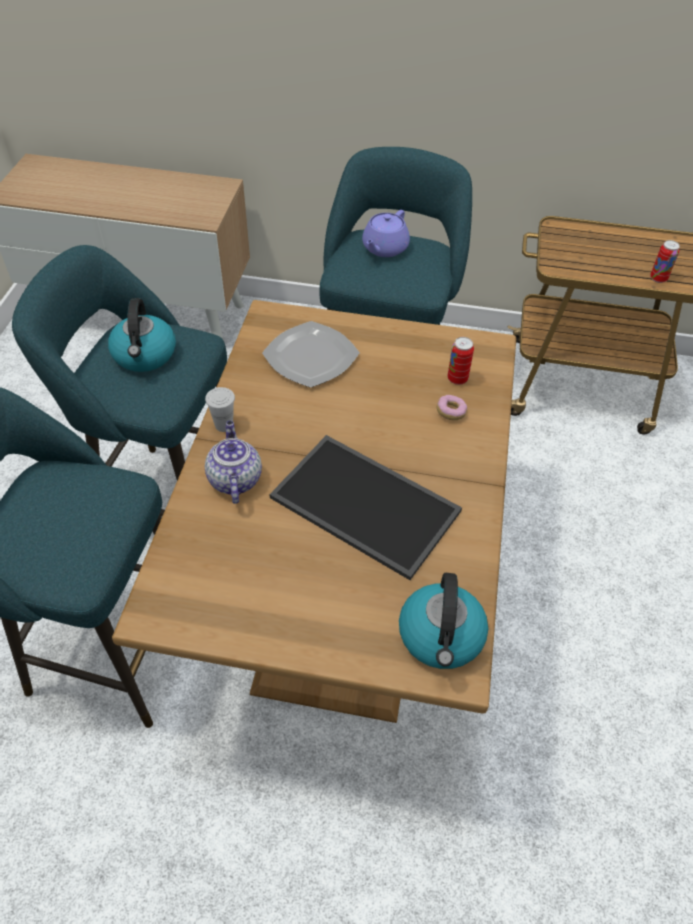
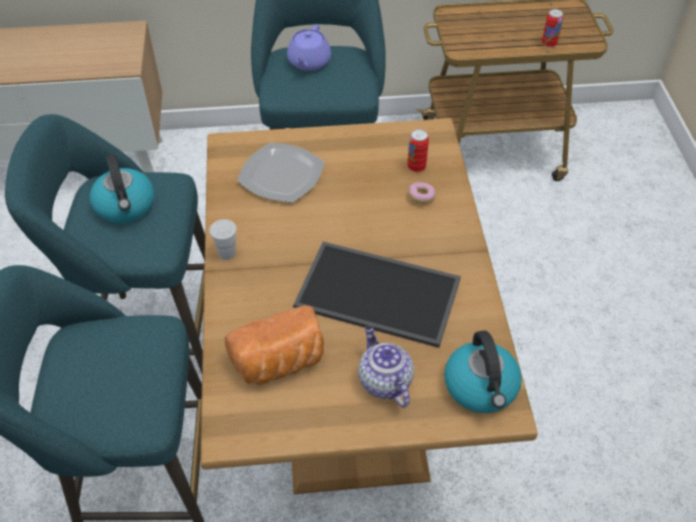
camera: 15 degrees left, 0 degrees up
(233, 553) = (280, 363): none -> bread
(234, 479) = (255, 299): teapot -> teapot (384, 381)

